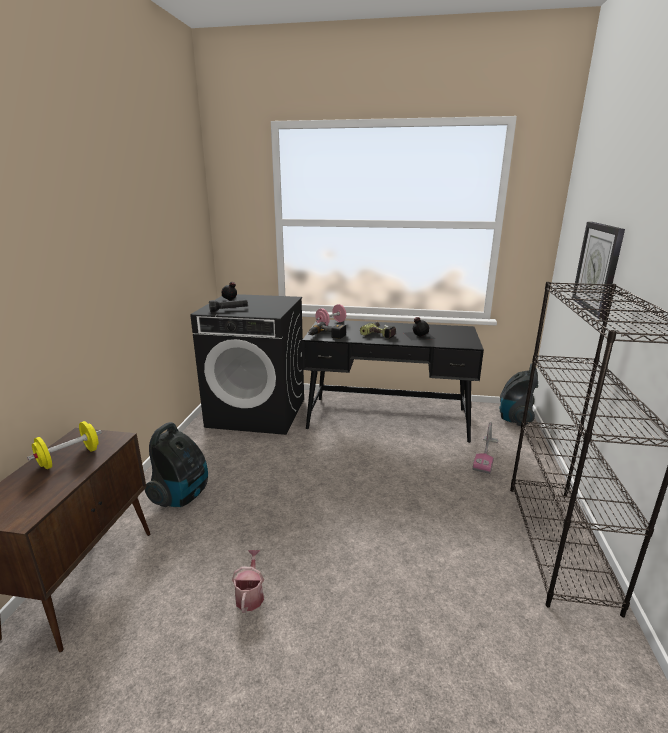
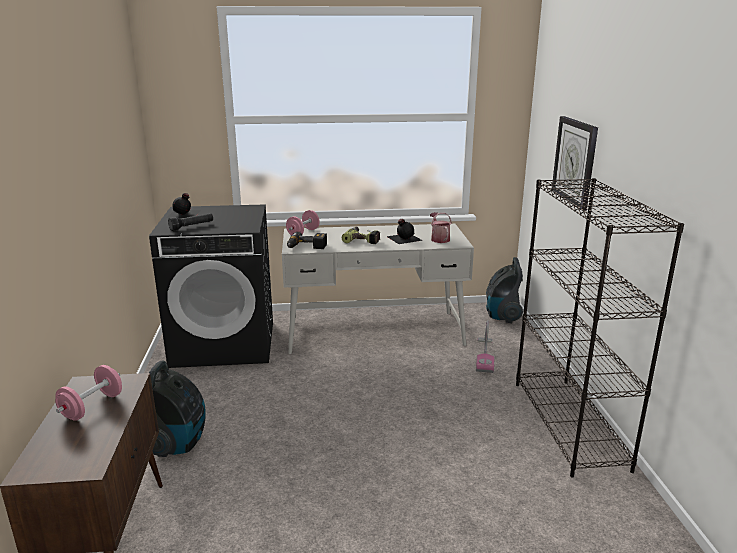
camera: 15 degrees left, 0 degrees up
(69, 458) = (92, 406): yellow dumbbell -> pink dumbbell
(250, 595) = (299, 520): watering can -> watering can (439, 239)
(388, 418) = (374, 332): black desk -> white desk

